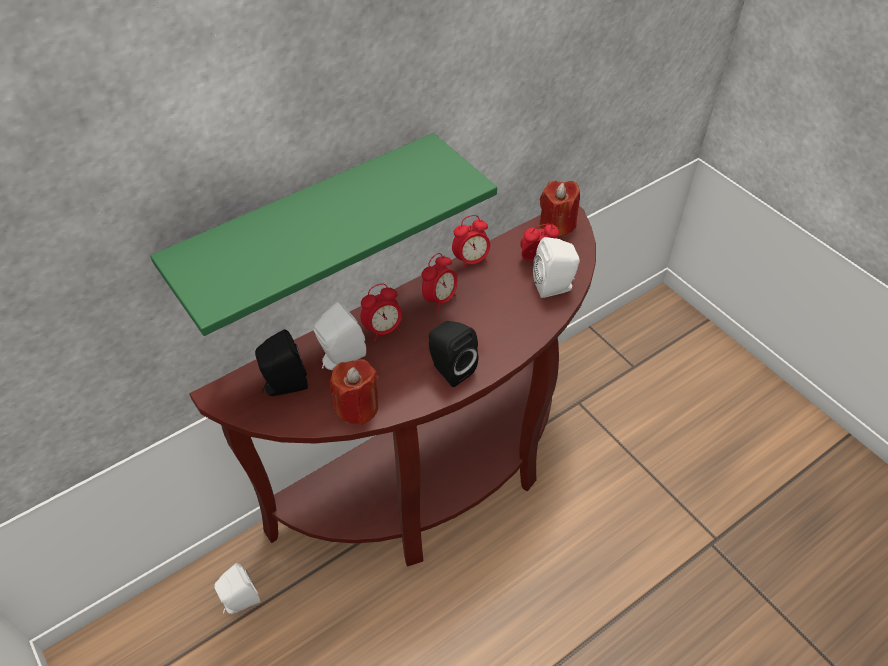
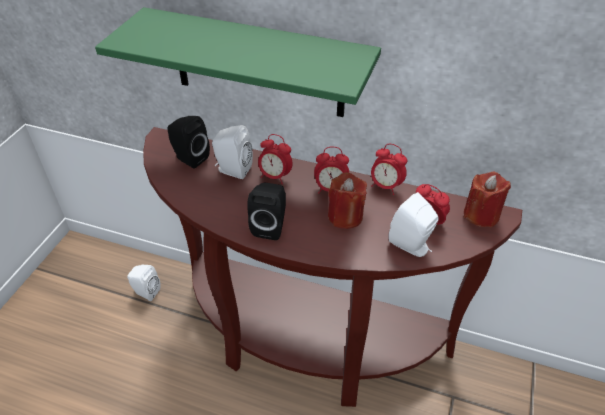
camera: 55 degrees right, 5 degrees down
(357, 407) = (198, 198): red candle -> red candle (345, 216)

